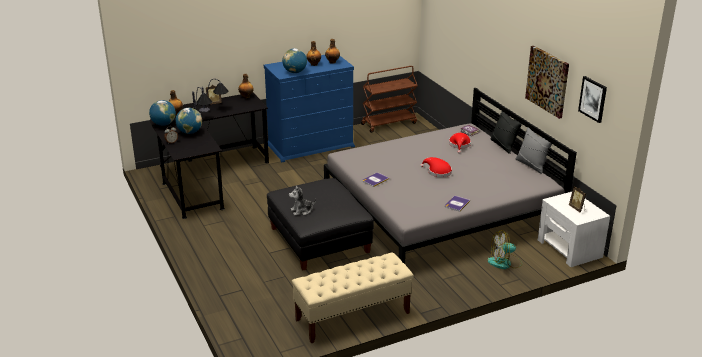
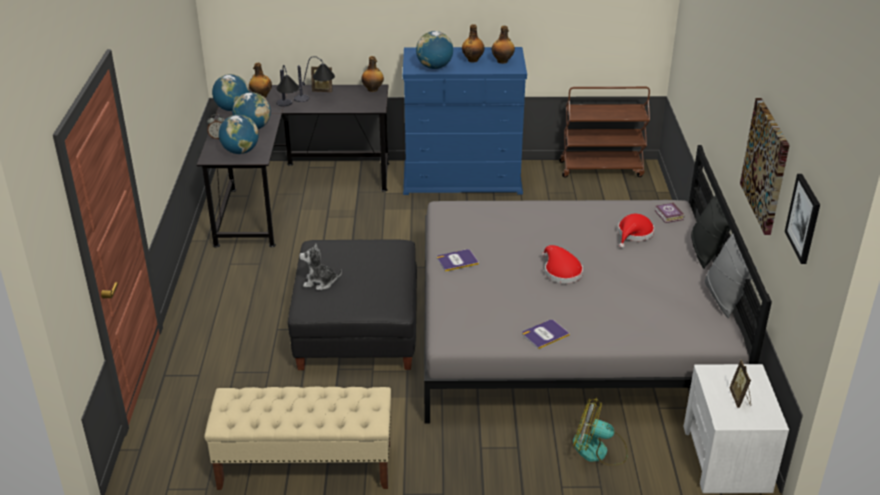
camera: 25 degrees right, 5 degrees up
(196, 147) = (240, 151): none -> globe

